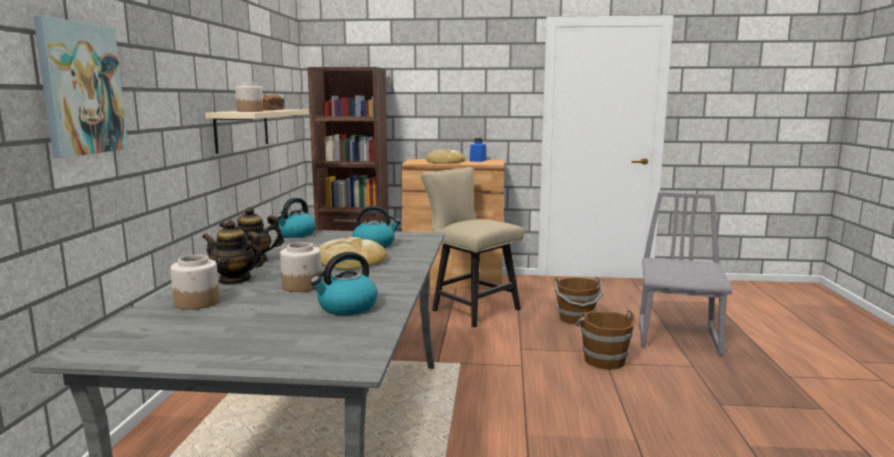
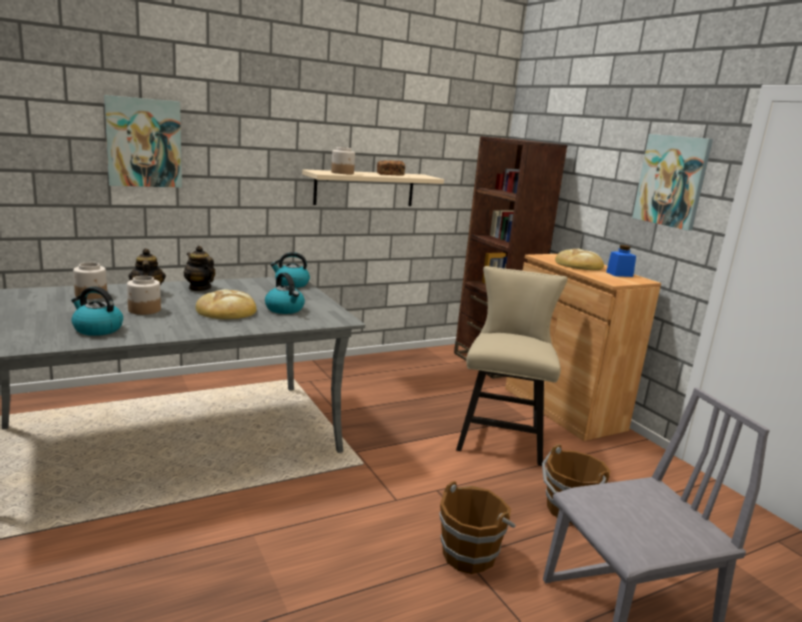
camera: 55 degrees right, 5 degrees up
(493, 86) = (672, 181): none -> picture

